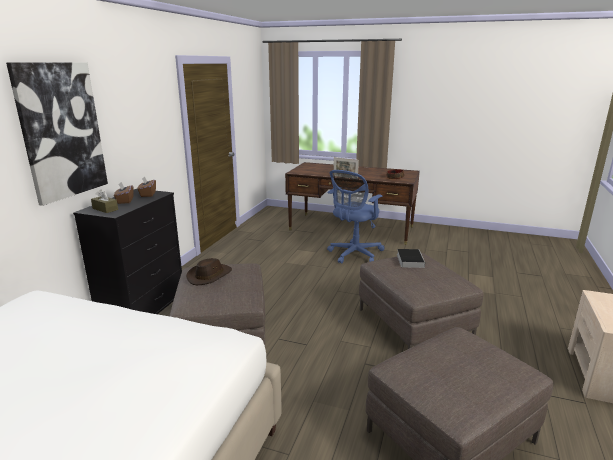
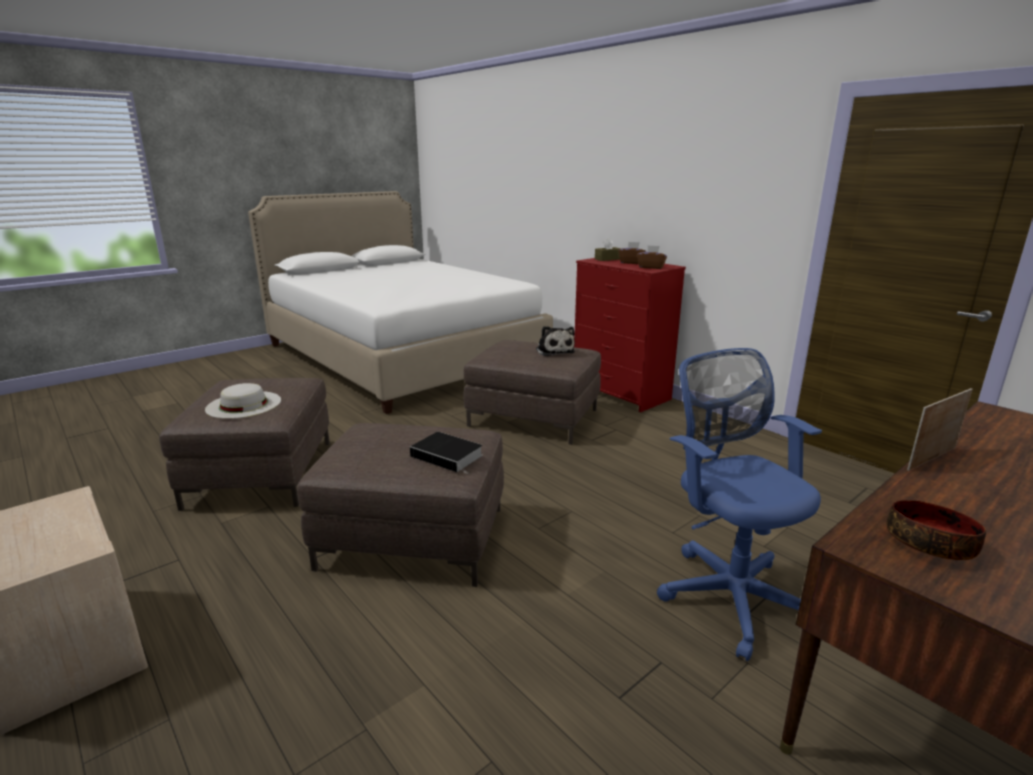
camera: 120 degrees right, 0 degrees up
(61, 131) = (623, 177): picture -> none
(144, 311) = (621, 393): black dresser -> red dresser
(209, 275) = (554, 351): brown hat -> plush toy
(472, 358) = (243, 404): none -> white hat

